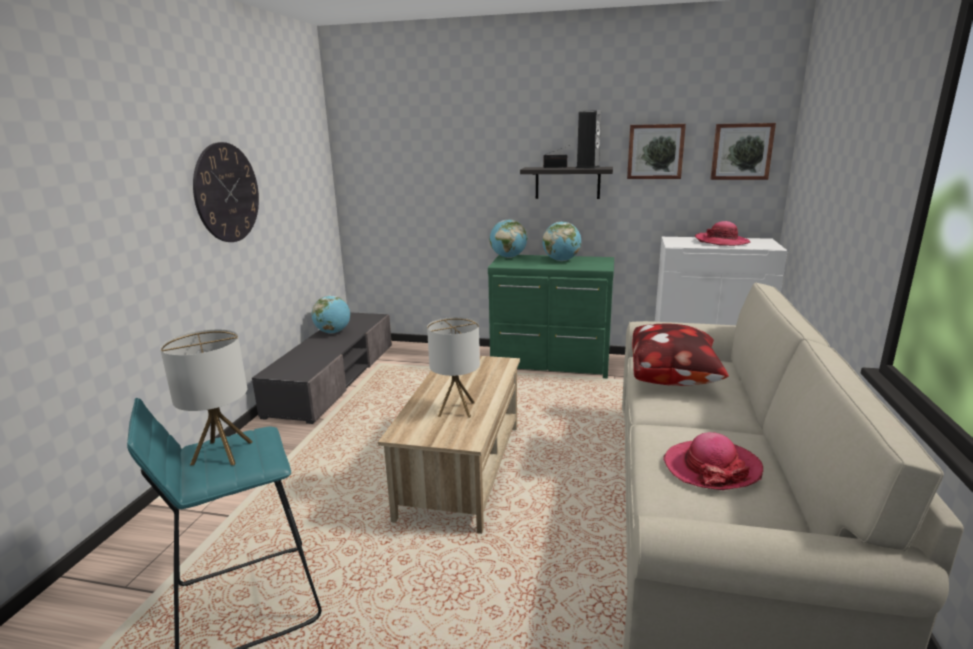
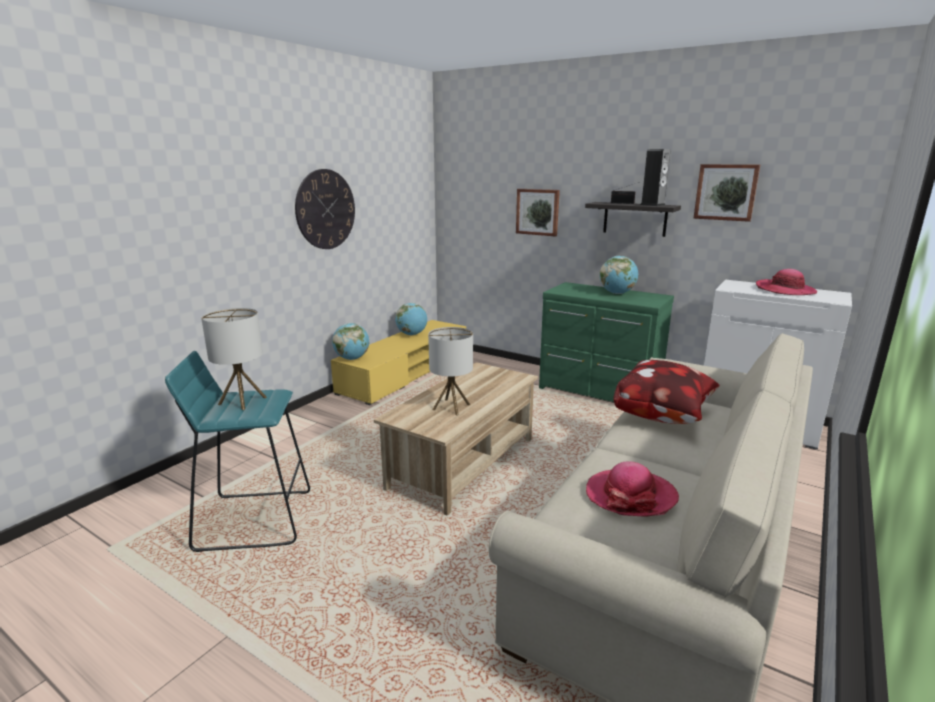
camera: 20 degrees right, 0 degrees up
(334, 378) = (405, 373): grey tv stand -> yellow tv stand
(508, 257) = (570, 285): globe -> globe (352, 358)
(741, 151) = (822, 196): picture -> picture (538, 212)

